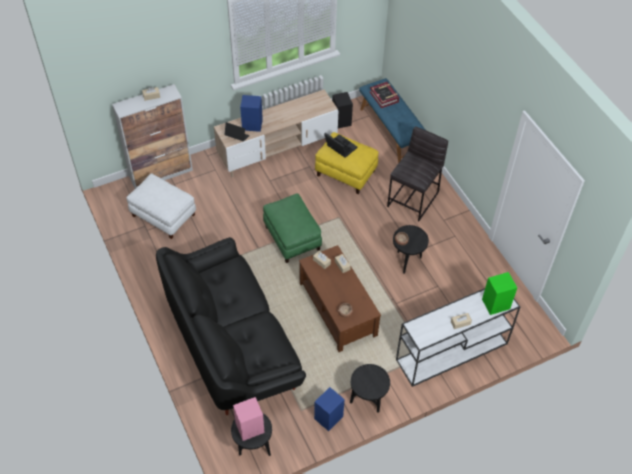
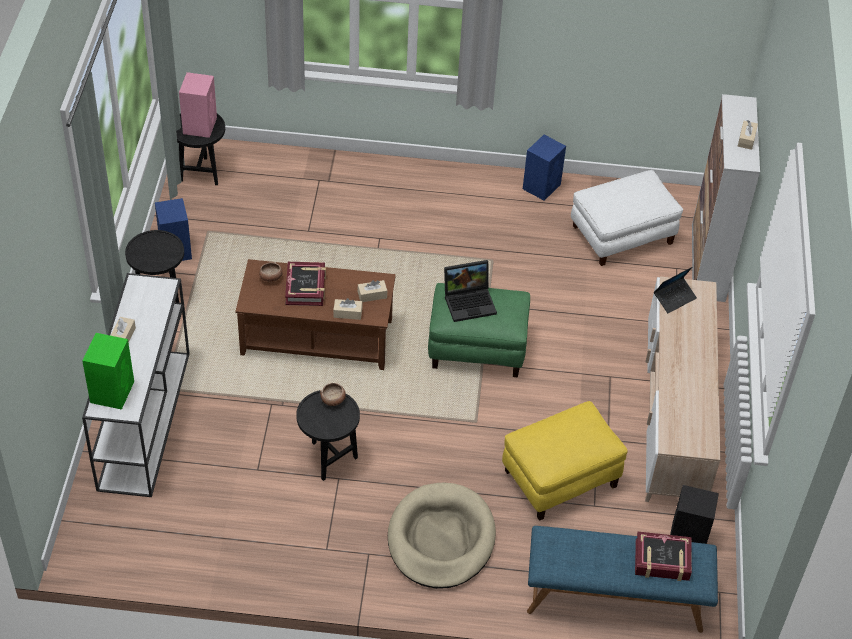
camera: 120 degrees right, 5 degrees down
(233, 342) = (356, 214): black sofa -> none
(251, 124) = (690, 326): blue speaker -> blue speaker (542, 186)
(339, 147) = (581, 433): laptop -> laptop (470, 301)
(339, 293) = (306, 288): none -> book
(413, 199) = (441, 539): grey stool -> beige dog bed

